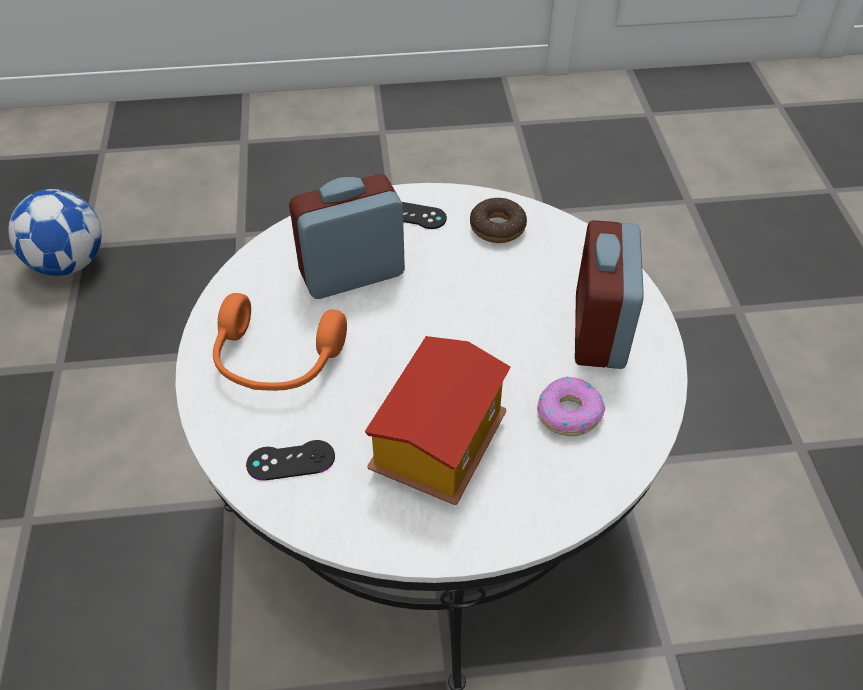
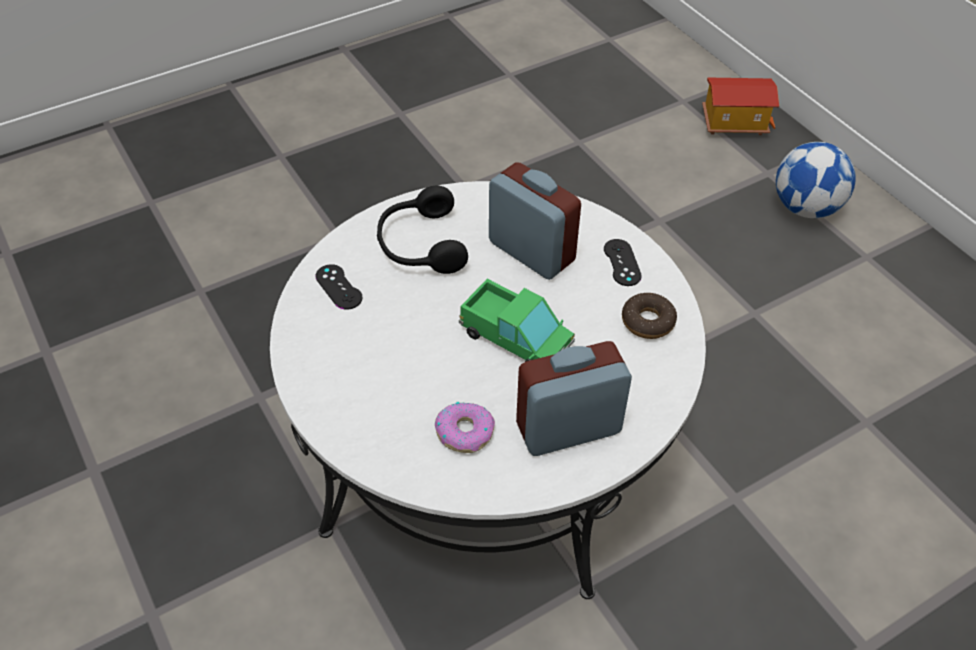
camera: 65 degrees right, 0 degrees up
(69, 263) = (557, 144): football -> football (806, 208)
(275, 361) = (420, 245): orange headphones -> black headphones
(437, 445) = (391, 360): toy house -> toy house (734, 123)
(464, 328) = (516, 338): none -> toy truck

